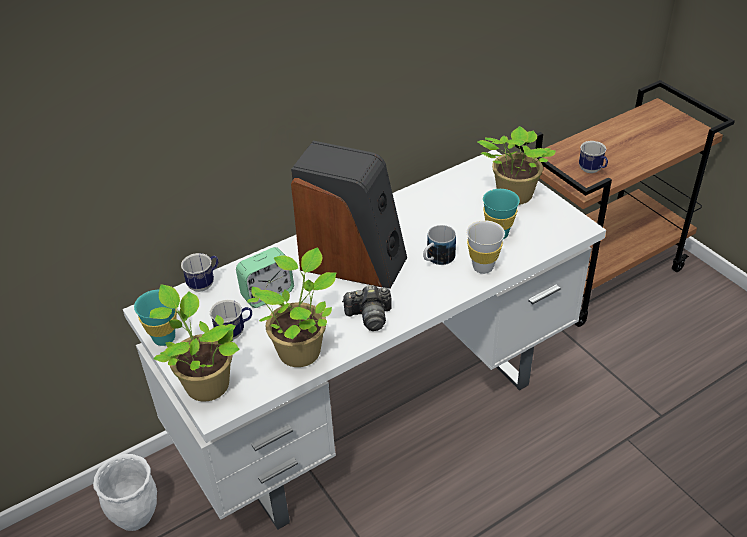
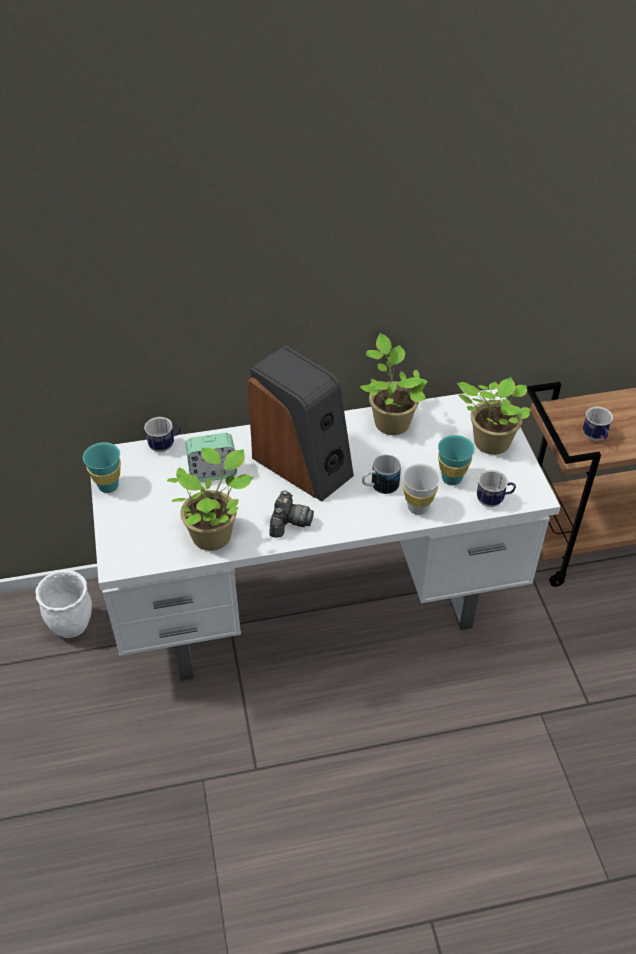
camera: 20 degrees right, 5 degrees up
(205, 383) = (121, 538): potted plant -> potted plant (390, 421)
(235, 332) = (167, 499): mug -> mug (493, 500)
(369, 316) = (289, 522): camera -> camera turned 90 degrees counterclockwise

